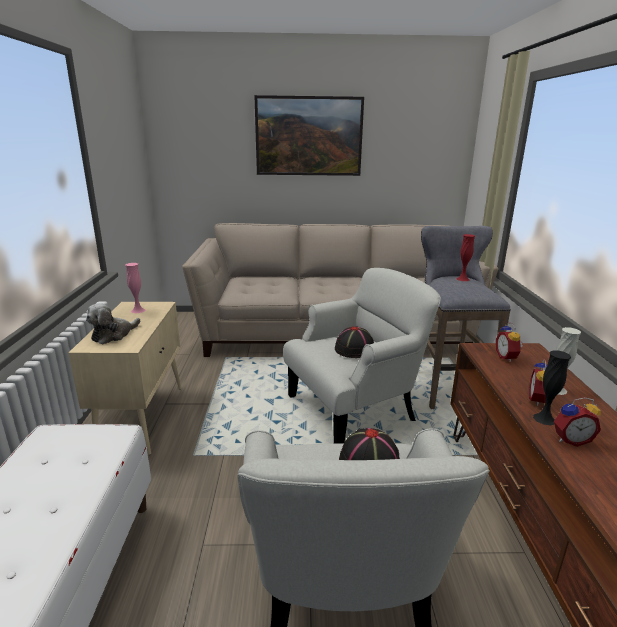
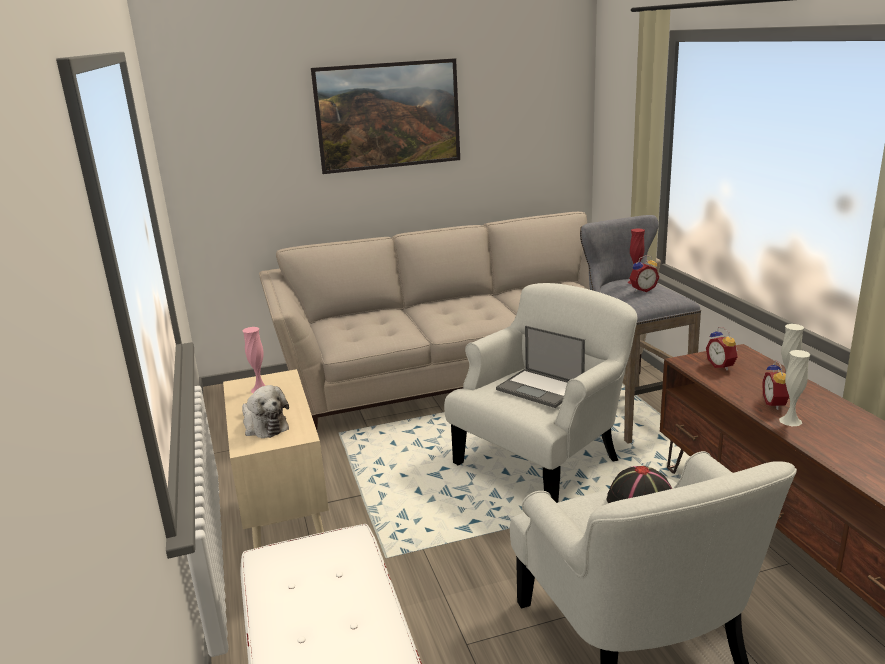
camera: 15 degrees left, 0 degrees up
(113, 335) = (264, 426): plush toy -> plush toy turned 60 degrees counterclockwise
(355, 349) = (541, 388): black hat -> laptop
(544, 419) = (790, 421): black vase -> white vase
(570, 439) = (822, 435): alarm clock -> alarm clock (642, 290)

